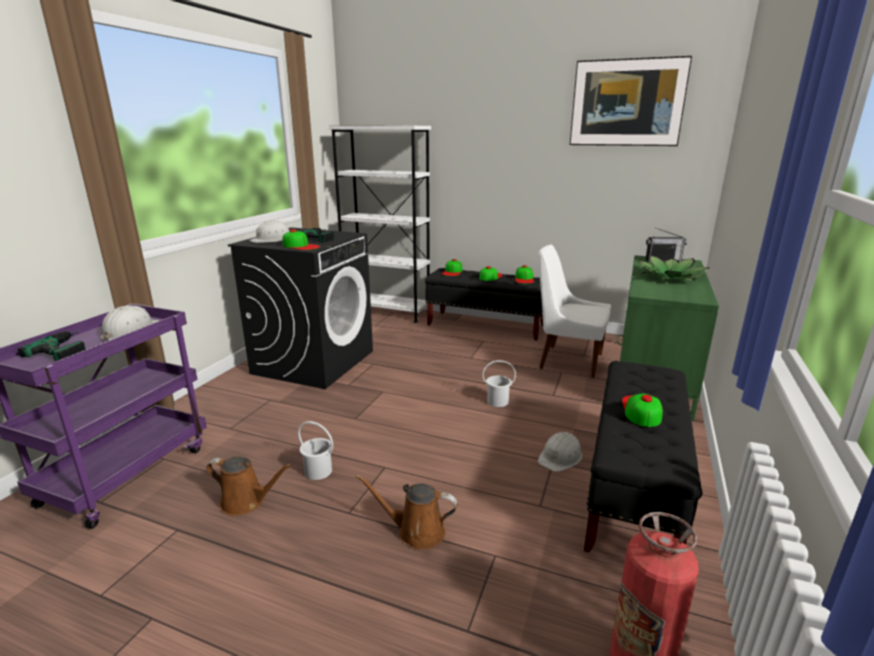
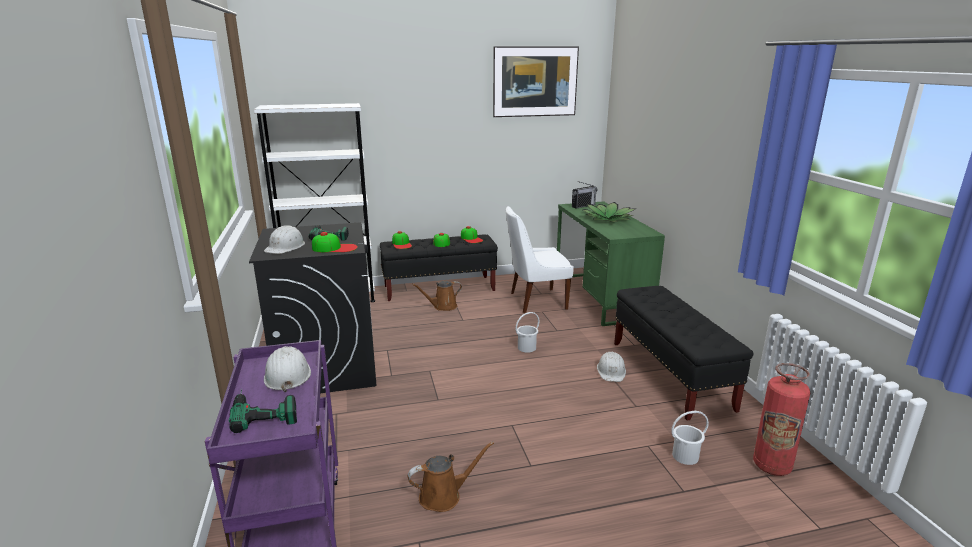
camera: 35 degrees left, 0 degrees up
(318, 471) = (467, 449): white bucket -> white bucket (684, 456)
(416, 531) = (588, 455): brown watering can -> brown watering can (442, 307)
(641, 410) = (678, 317): cap -> none

